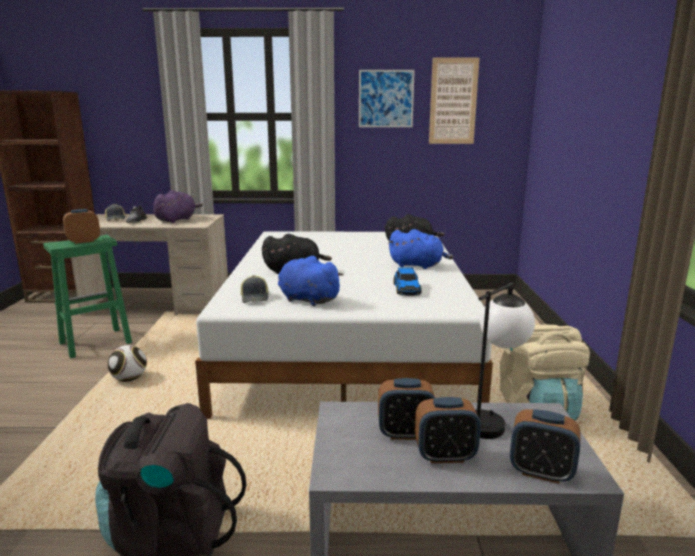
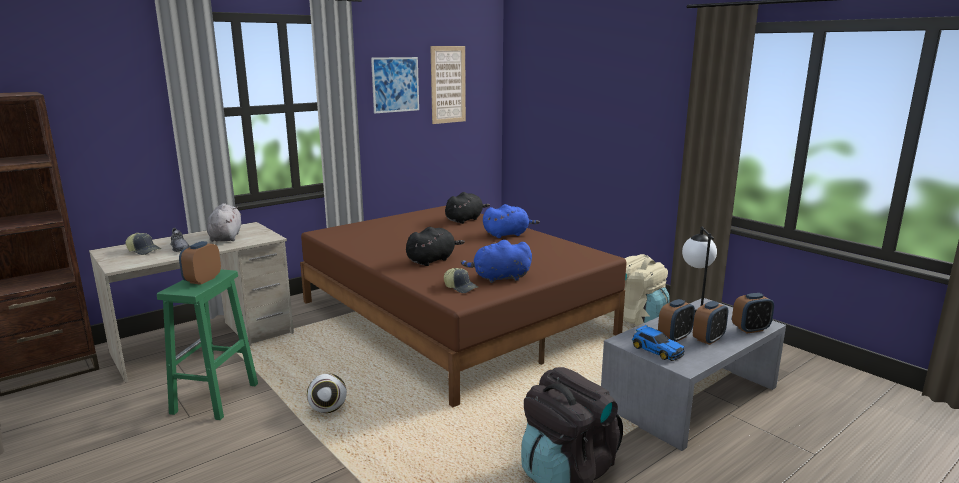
camera: 40 degrees left, 0 degrees up
(176, 220) = (226, 237): purple plush toy -> grey plush toy
(347, 342) = (453, 317): white bed -> brown bed
(407, 289) = (541, 253): toy car -> toy car (656, 350)

